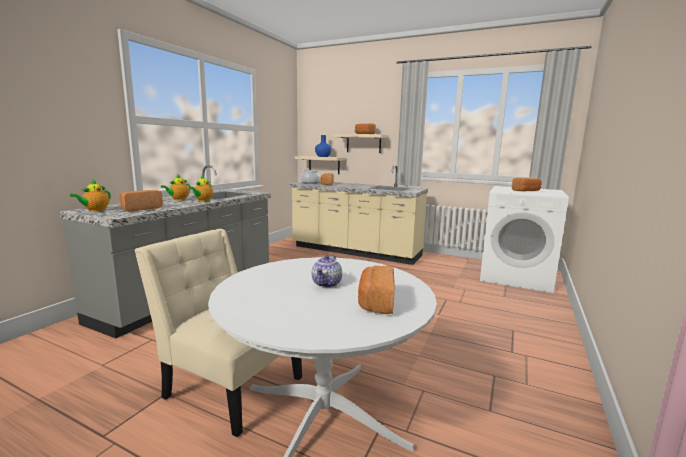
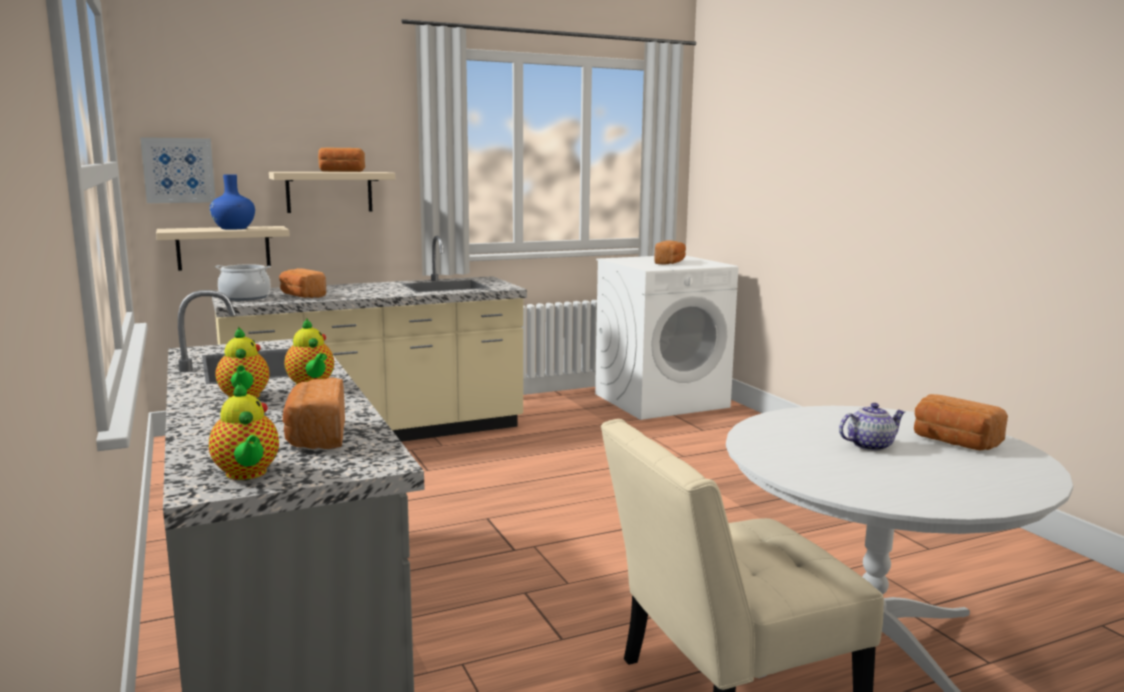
camera: 50 degrees left, 0 degrees up
(312, 134) = (178, 170): none -> picture
(327, 284) = (869, 445): teapot -> teapot turned 75 degrees counterclockwise

